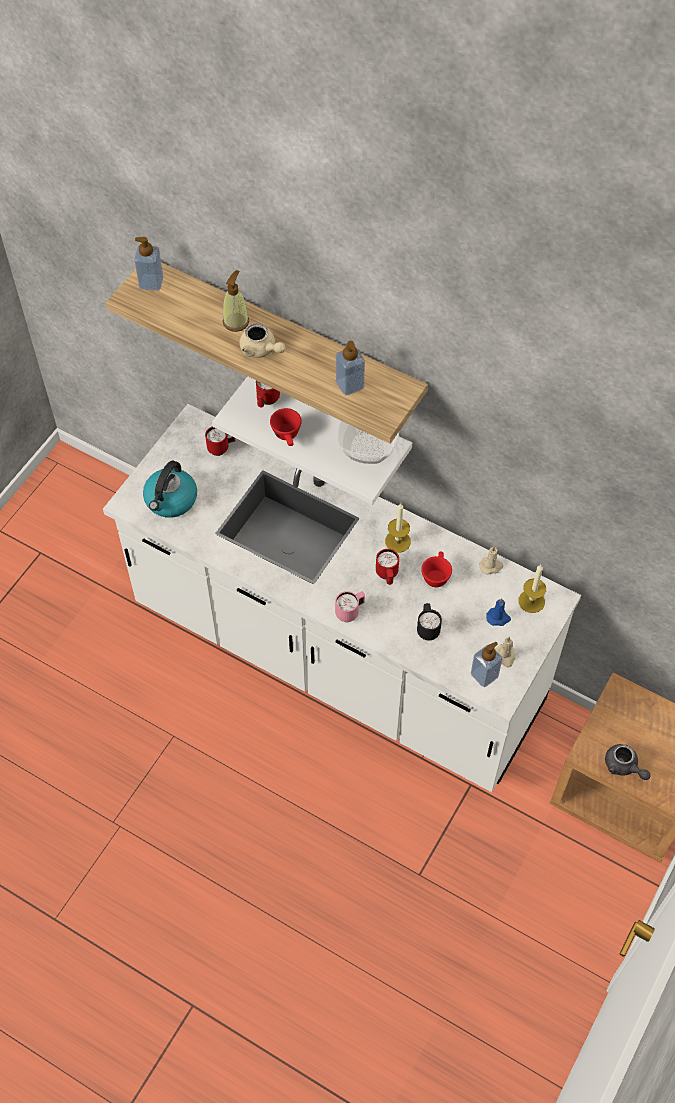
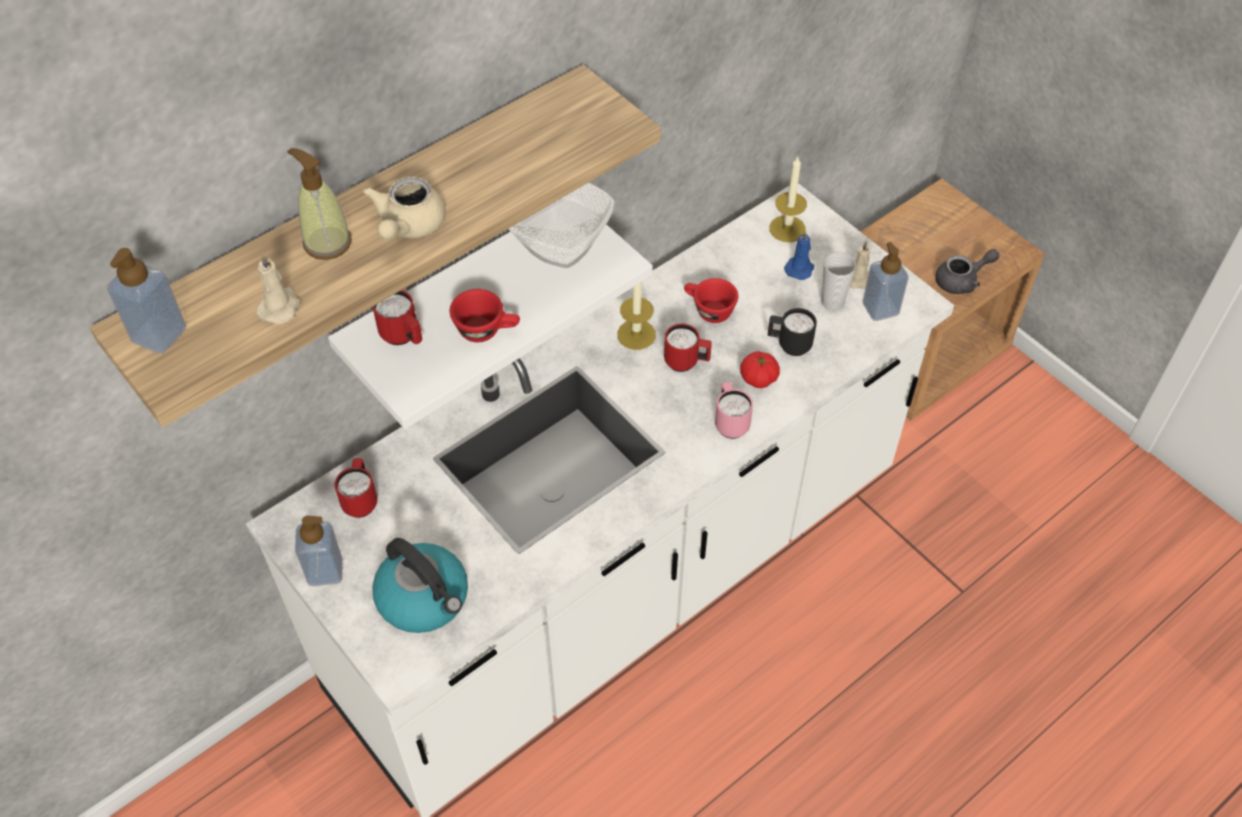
camera: 70 degrees left, 5 degrees down
(261, 350) = (408, 226): beige teapot -> beige teapot turned 135 degrees clockwise
(349, 385) = (539, 143): soap dispenser -> soap dispenser (325, 571)
(392, 618) = (758, 378): none -> tomato
(476, 645) = (832, 302): none -> cup
(491, 566) = (718, 250): beige candle -> beige candle (280, 306)

